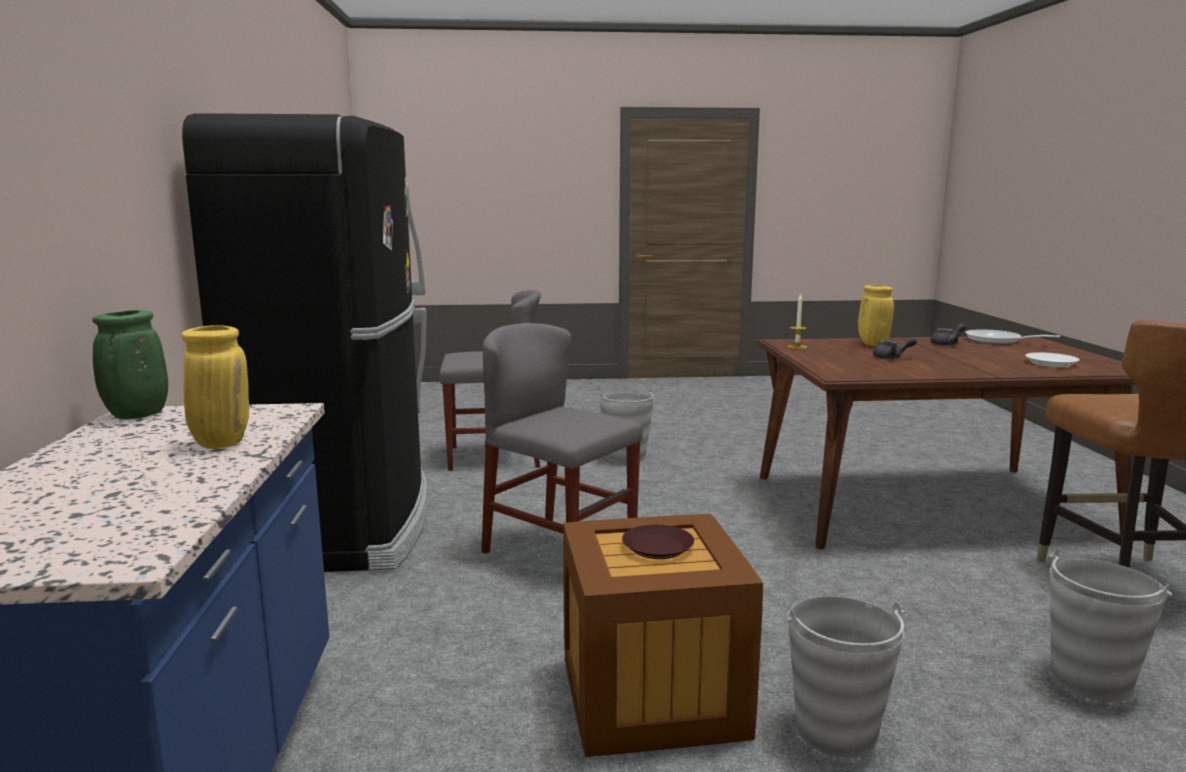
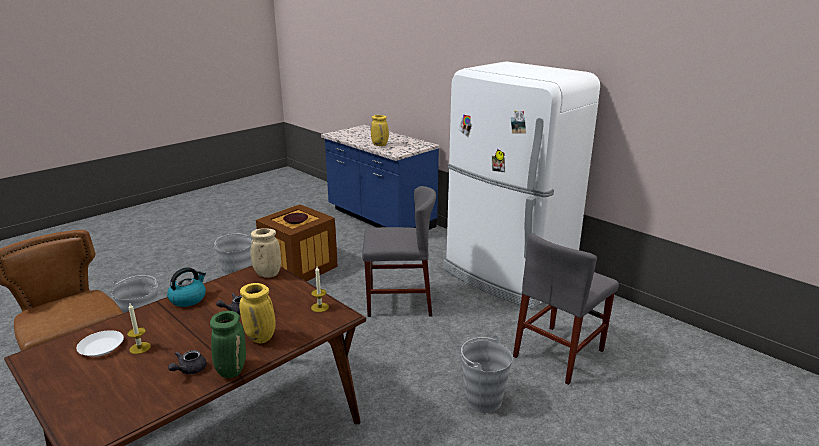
camera: 140 degrees right, 10 degrees up
(136, 416) = (423, 144): green vase -> green vase (231, 370)
(345, 525) = (506, 276): black fridge -> white fridge
(838, 371) = (267, 274): none -> beige vase
(954, 372) = (188, 299): none -> kettle
(998, 341) = (129, 407): frying pan -> none
(1004, 357) = (140, 348): none -> candle

